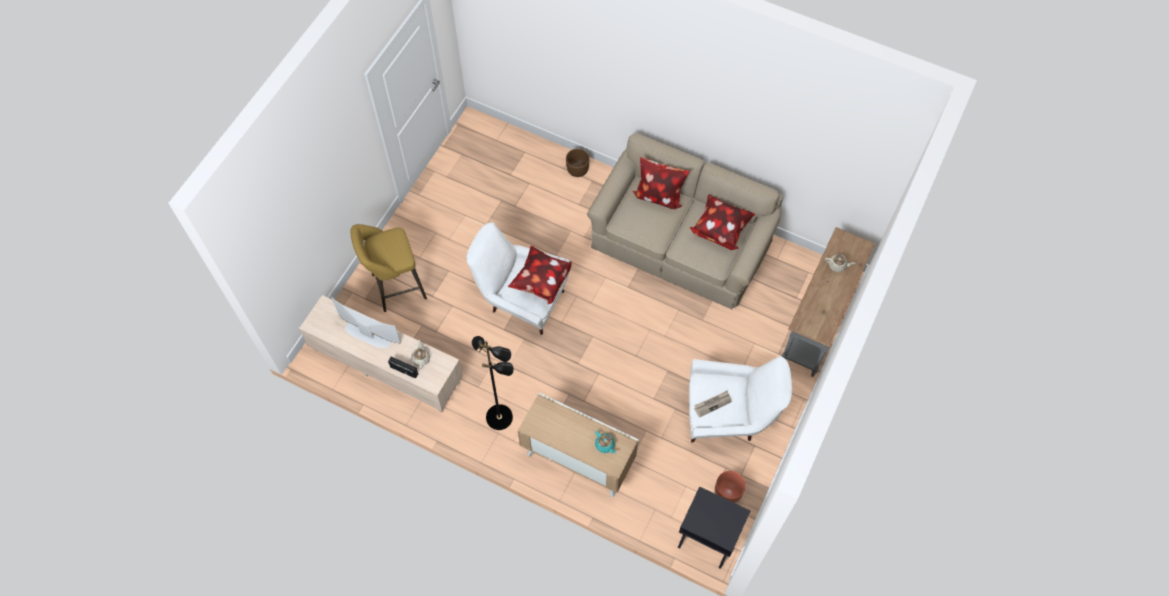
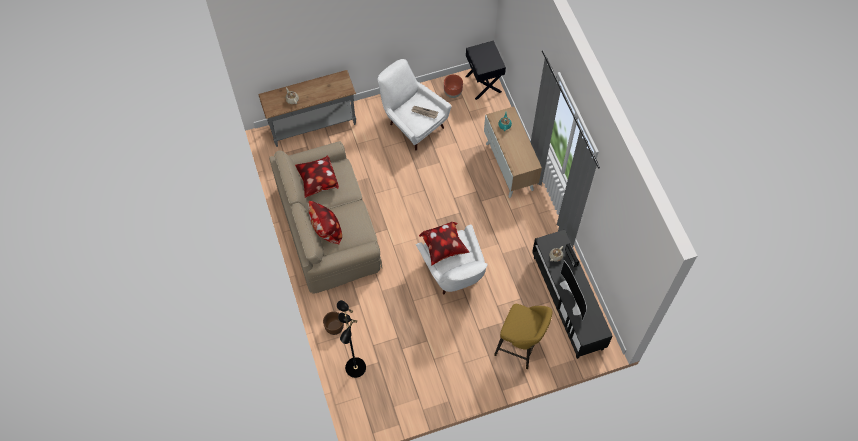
camera: 135 degrees left, 0 degrees up
(386, 366) = (567, 302): beige tv stand -> black tv stand
(500, 417) = (529, 220): black floor lamp -> black floor lamp (355, 367)

